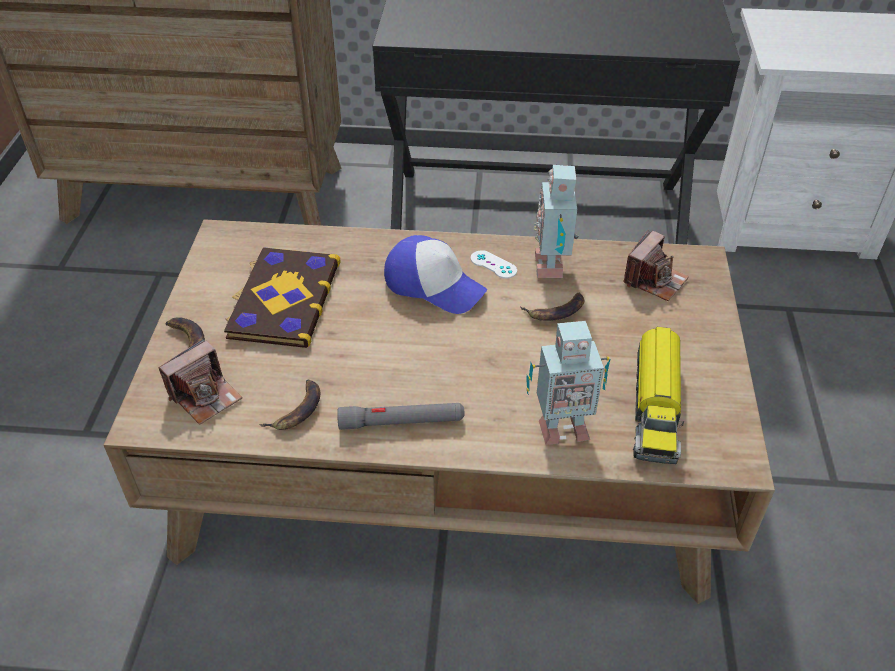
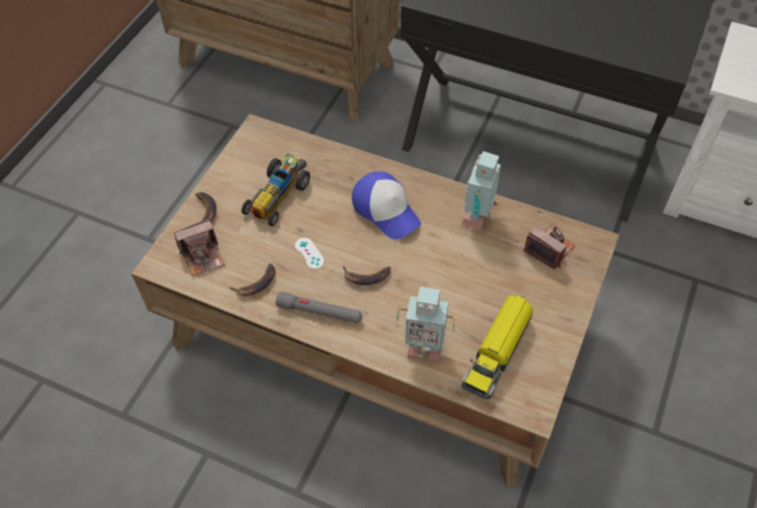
camera: 20 degrees right, 10 degrees up
(283, 299) = (278, 194): book -> toy car
(493, 265) = (435, 204): white game controller -> white game controller (309, 253)
(556, 311) = (463, 255): banana -> banana (367, 276)
(654, 280) = (549, 249): camera -> camera turned 105 degrees counterclockwise

